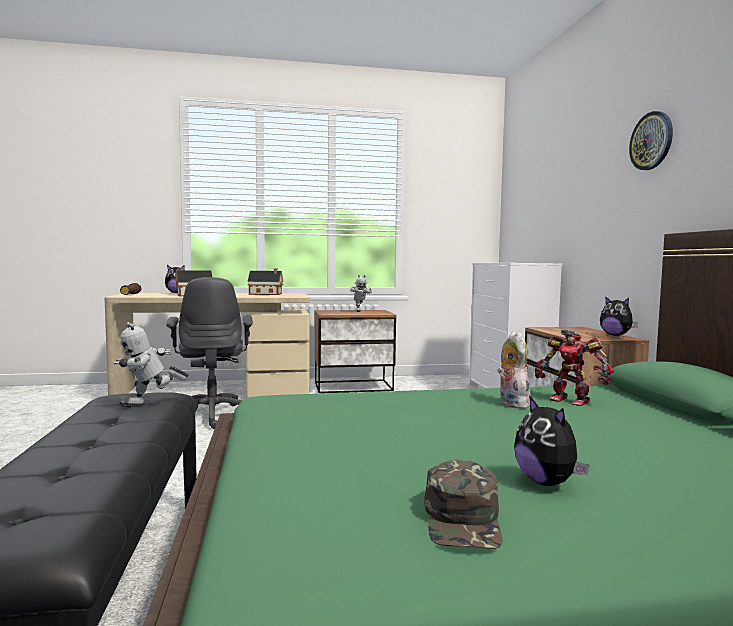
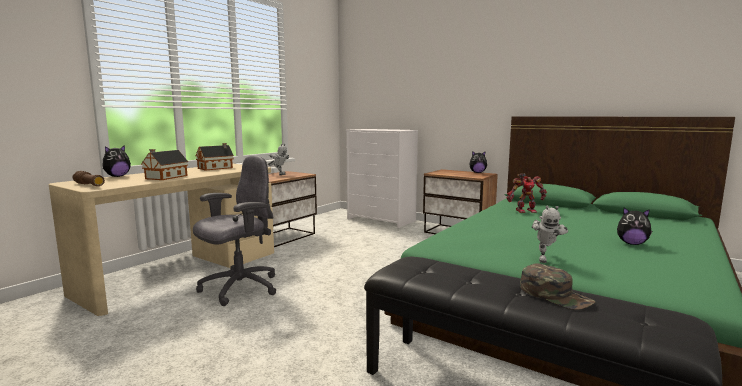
camera: 45 degrees left, 5 degrees up
(150, 406) = (441, 267): toy robot -> toy robot (545, 259)
(212, 416) = (239, 288): grey office chair -> grey office chair turned 75 degrees counterclockwise
(463, 519) = (663, 262): green cap -> green cap (555, 295)
(511, 403) = (517, 218): plush toy -> none
(651, 141) = (493, 62): wall clock -> none

